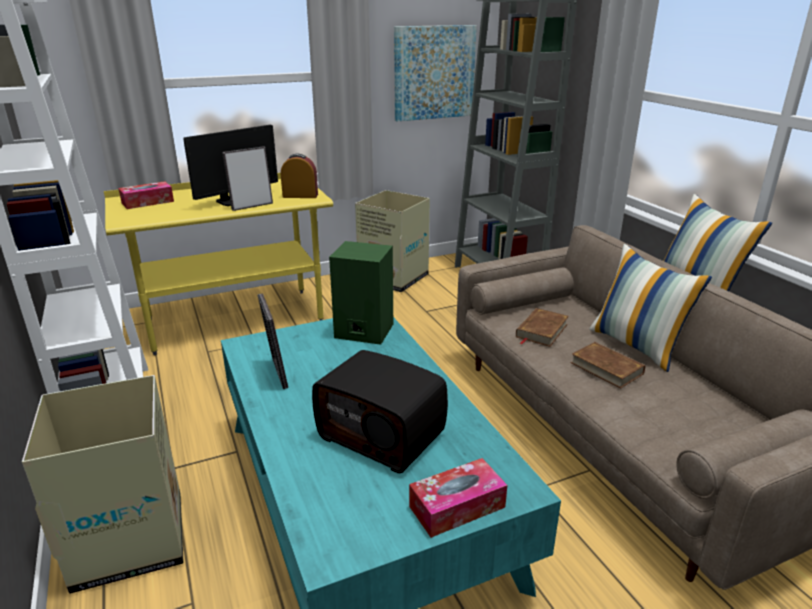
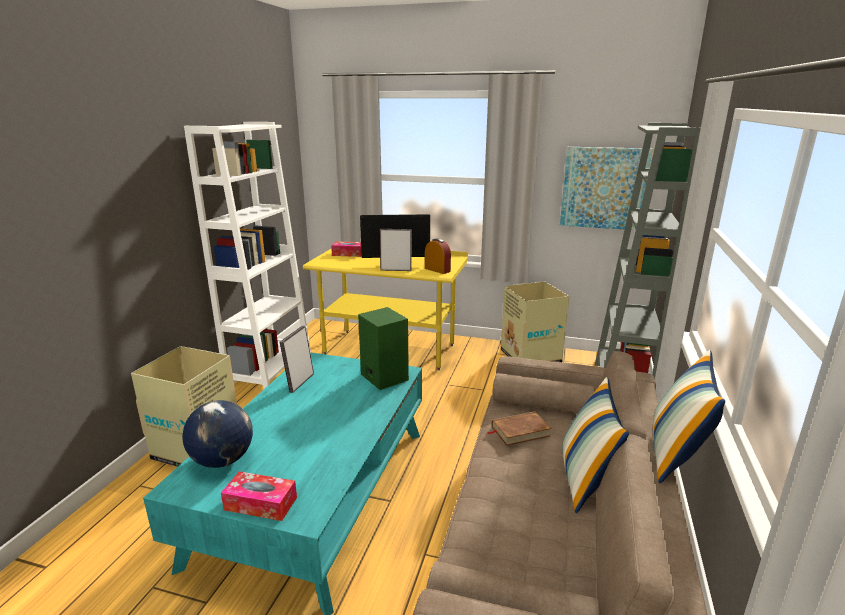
camera: 40 degrees right, 5 degrees down
(334, 494) = (222, 460): none -> globe
(383, 434) = (293, 443): radio -> none
(606, 368) = (524, 482): brown book -> none

